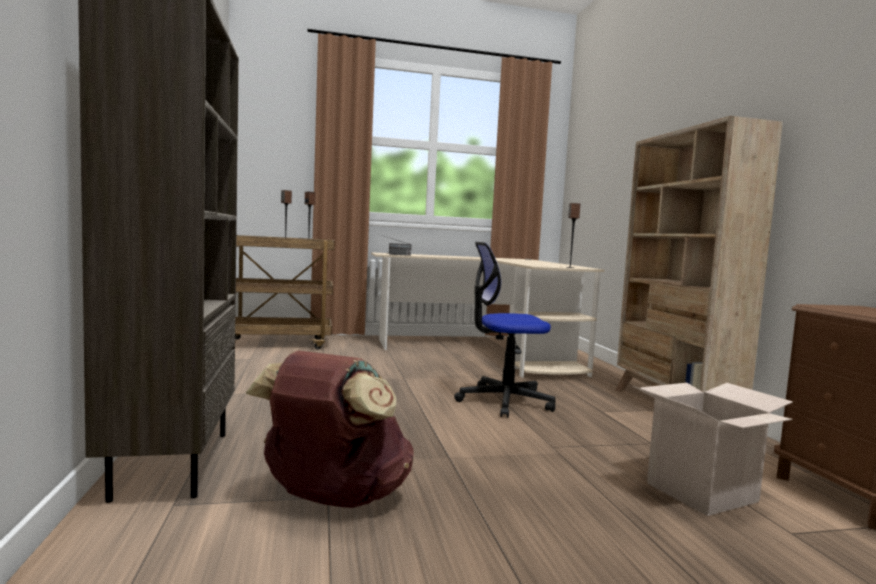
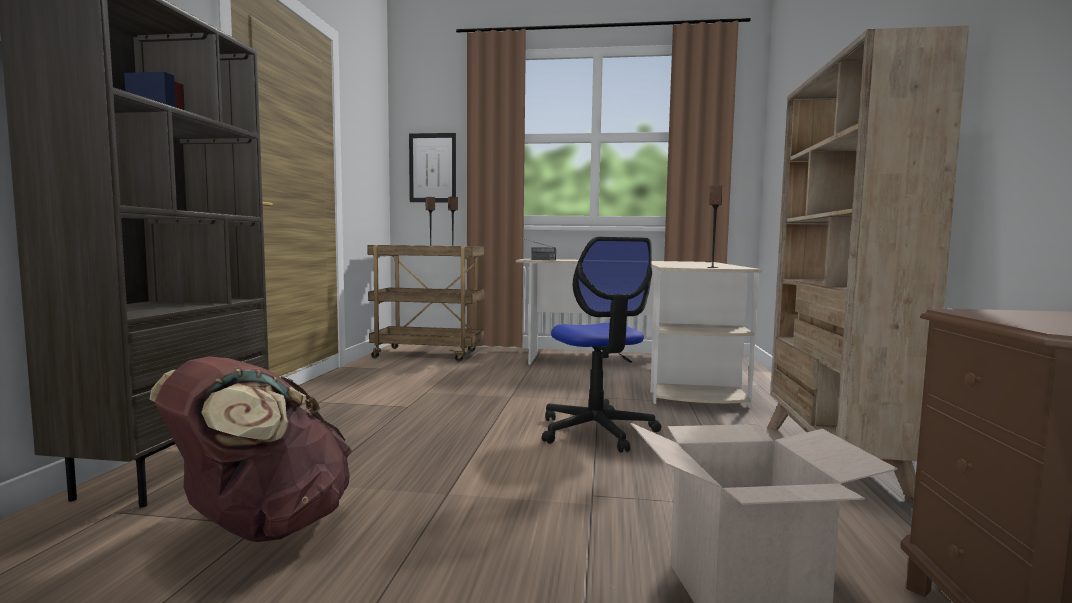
camera: 20 degrees right, 0 degrees up
(275, 160) = (432, 168): none -> picture
(504, 401) = (597, 431): office chair -> office chair turned 120 degrees counterclockwise

